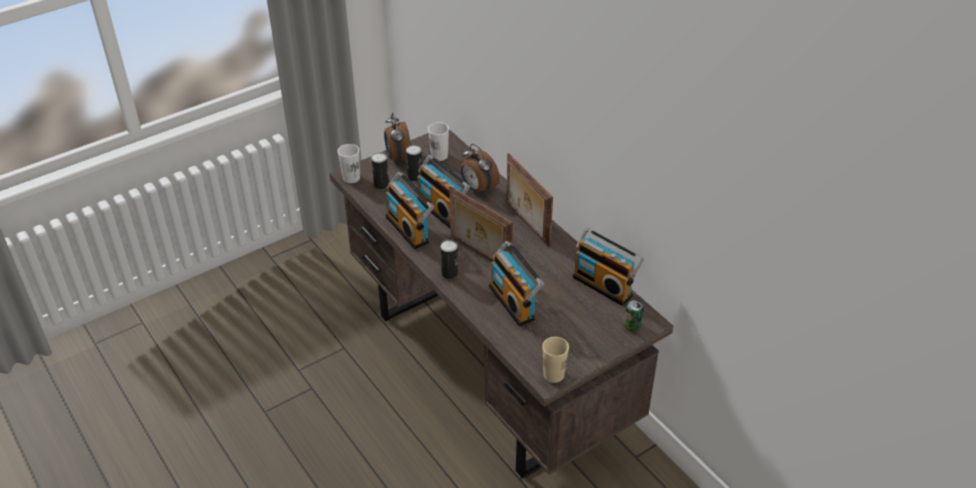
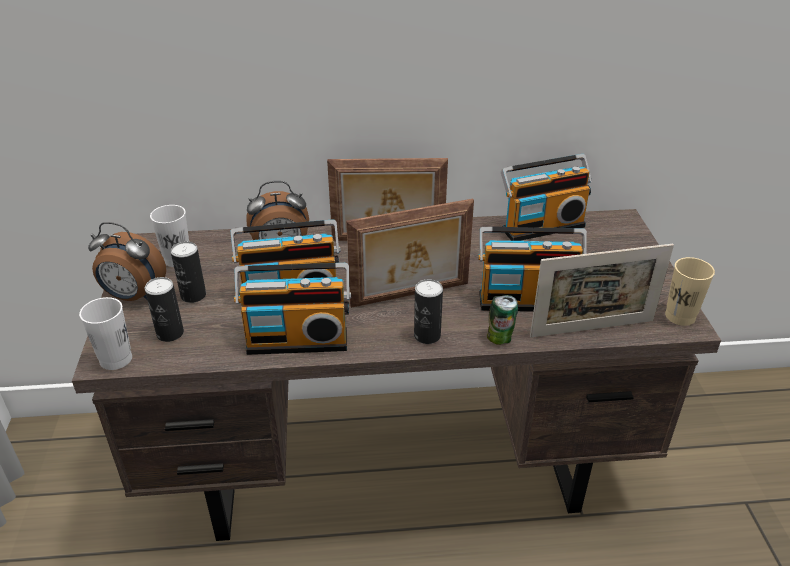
camera: 60 degrees left, 5 degrees down
(509, 338) = (592, 328): none -> picture frame
(632, 326) = (623, 233): can -> can (500, 338)

